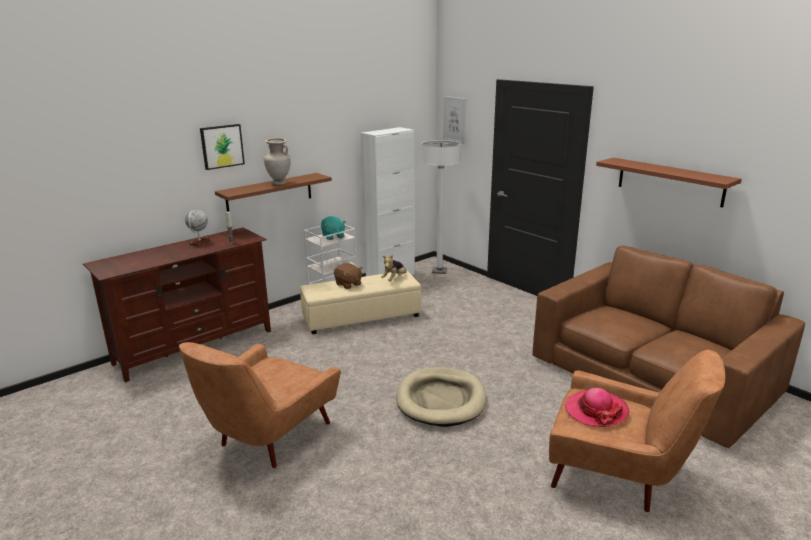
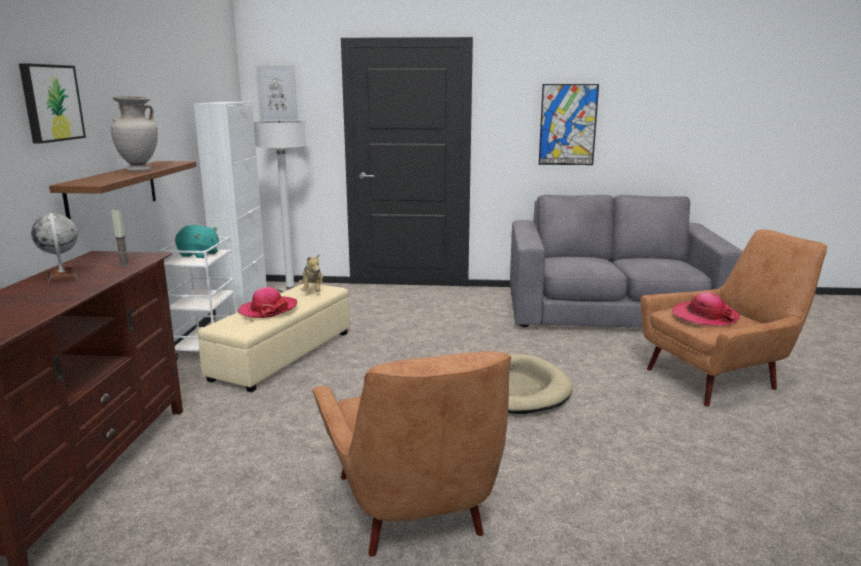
camera: 45 degrees left, 5 degrees down
(348, 284) = (268, 309): brown plush toy -> hat
(653, 376) = (612, 309): brown sofa -> grey sofa
(670, 181) = (568, 125): brown shelf -> picture

